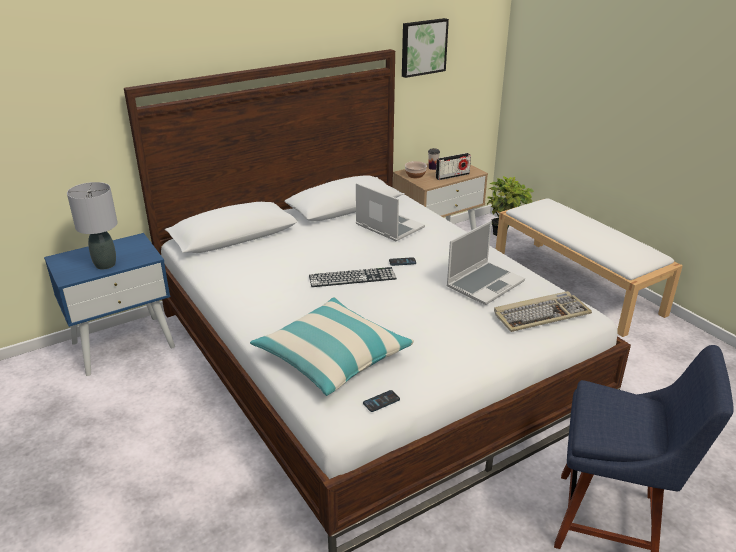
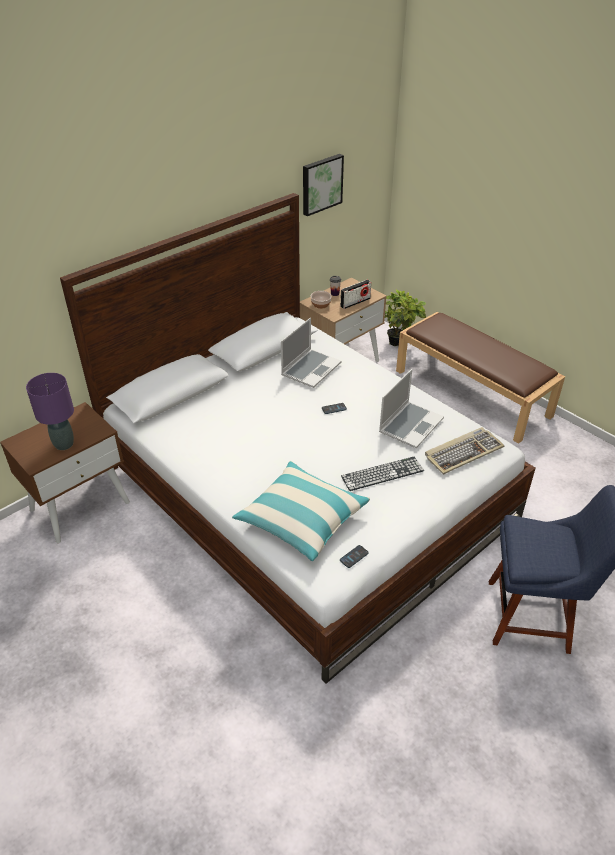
camera: 10 degrees left, 10 degrees up
(105, 264) = (63, 444): grey table lamp -> purple table lamp
(124, 344) = (80, 505): blue nightstand -> brown nightstand
(352, 277) = (295, 431): keyboard -> keyboard (382, 473)
(388, 226) = (311, 369): laptop -> laptop turned 90 degrees clockwise
(577, 285) = (472, 393): white bench -> brown bench

